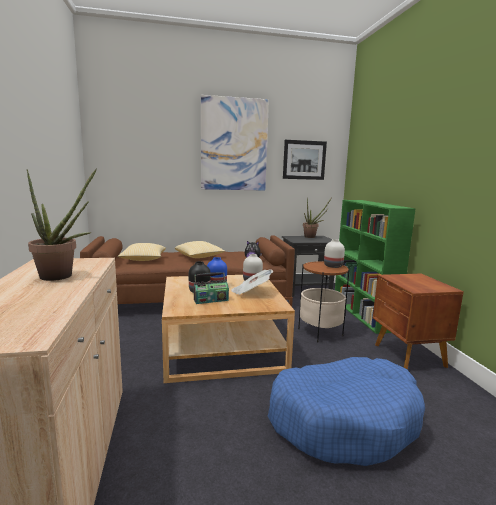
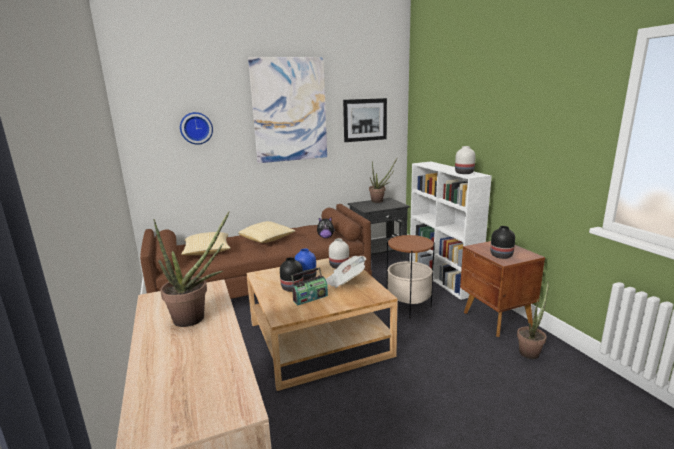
camera: 10 degrees left, 5 degrees up
(150, 153) = (196, 128): none -> wall clock
(333, 266) = (417, 240): white vase -> white vase (464, 173)
(344, 419) = (459, 397): blue dog bed -> none
(363, 314) = (442, 278): green bookcase -> white bookcase
(414, 285) = (500, 255): none -> black vase
(438, 390) = (530, 351): none -> potted plant

